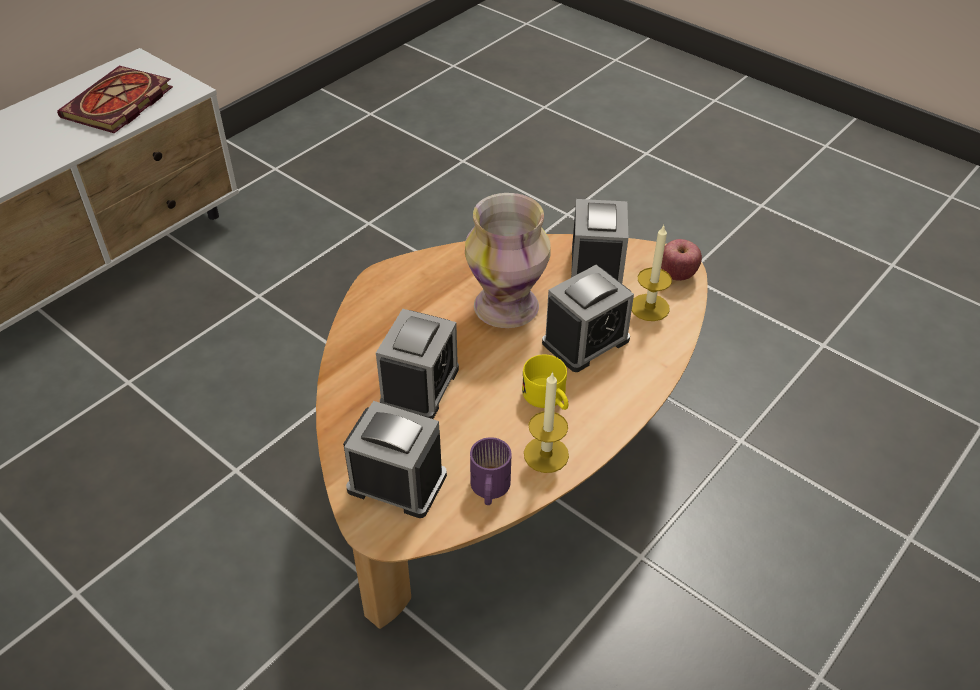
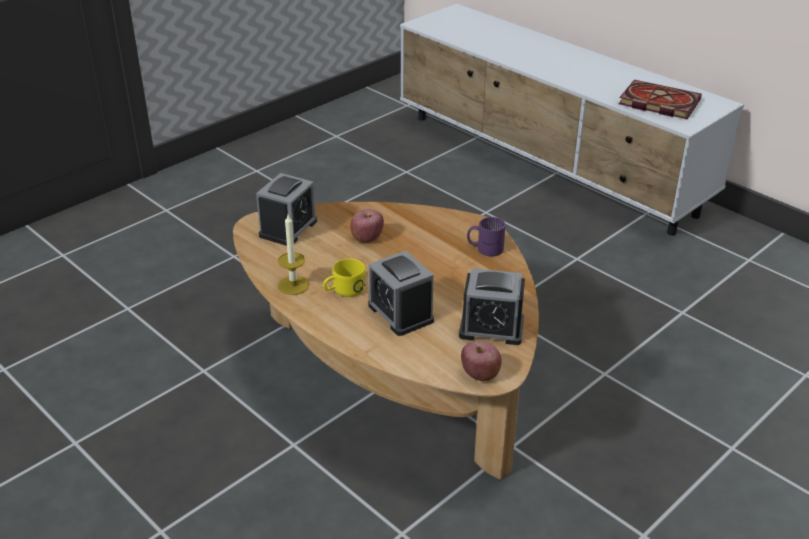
camera: 95 degrees right, 10 degrees down
(420, 386) = (367, 238): alarm clock -> apple
(488, 489) = (272, 260): purple mug -> purple mug (485, 248)
(507, 306) = (444, 278): vase -> none
(649, 307) = (437, 352): candle -> none

